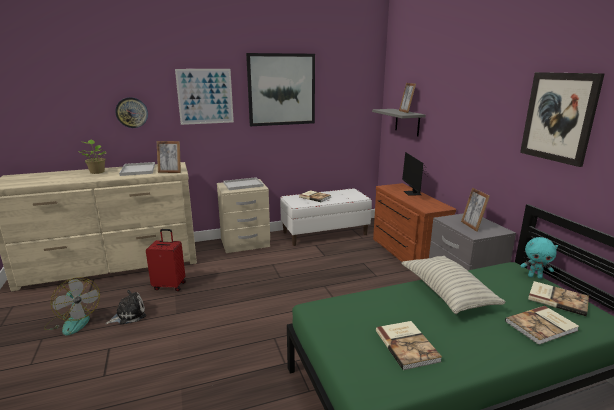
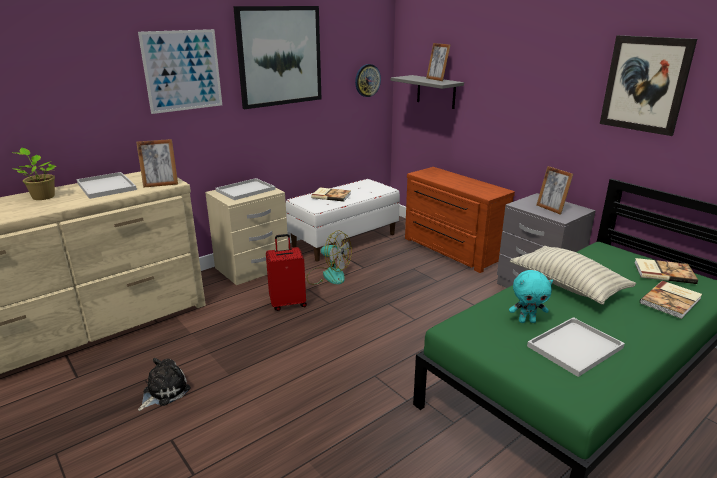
camera: 20 degrees left, 5 degrees up
(73, 321) = (86, 419): fan -> fan (328, 275)
(132, 112) = (79, 101): wall clock -> wall clock (367, 80)
(170, 285) = (191, 341): red suitcase -> red suitcase (288, 303)
(407, 345) = (575, 346): book -> white tray
(412, 194) = (456, 179): monitor -> none
(535, 276) = (628, 253): turquoise plush toy -> turquoise plush toy (527, 321)

